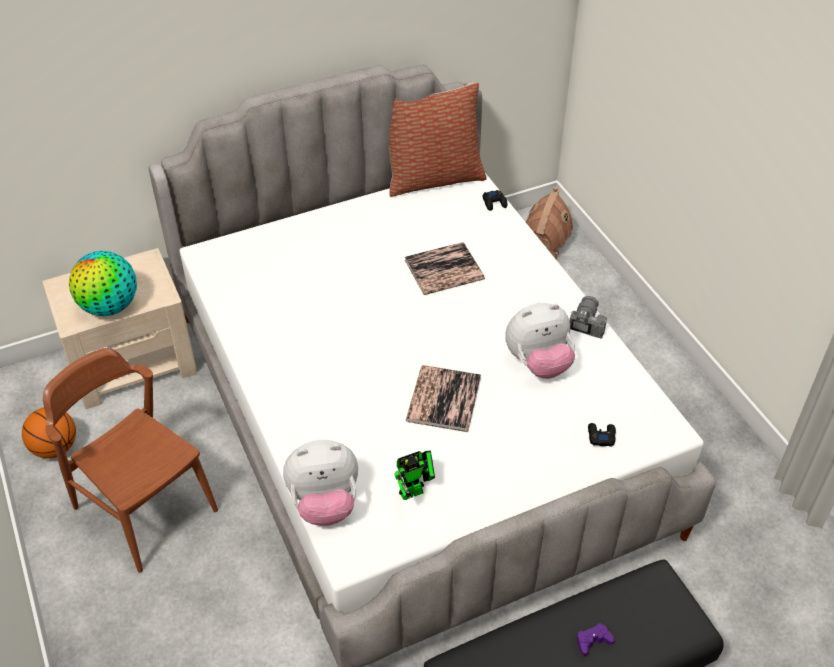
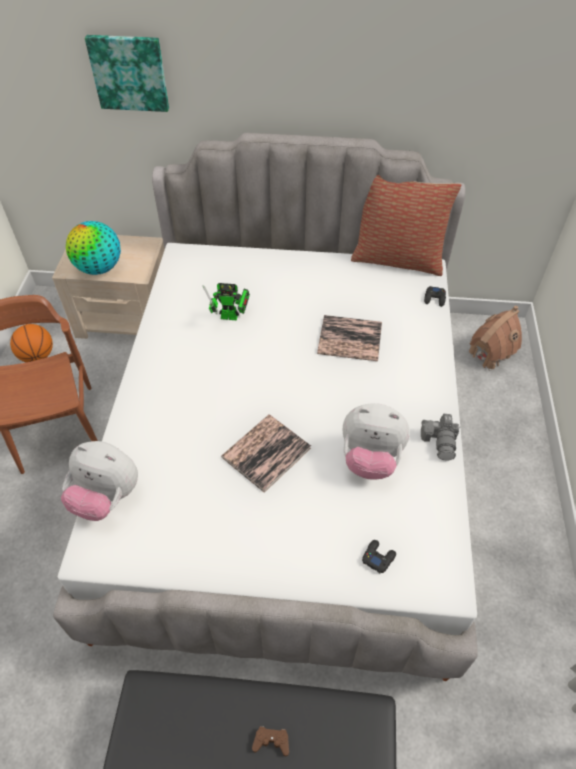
camera: 30 degrees right, 5 degrees up
(109, 71) = (129, 72): none -> picture
(415, 491) = (182, 524): toy robot -> toy robot (232, 317)
(586, 324) = (440, 441): camera -> camera turned 135 degrees clockwise
(593, 641) = (271, 741): purple game controller -> brown game controller

